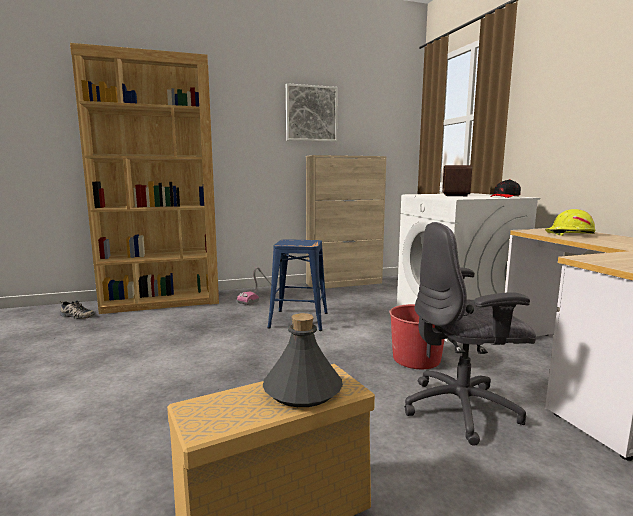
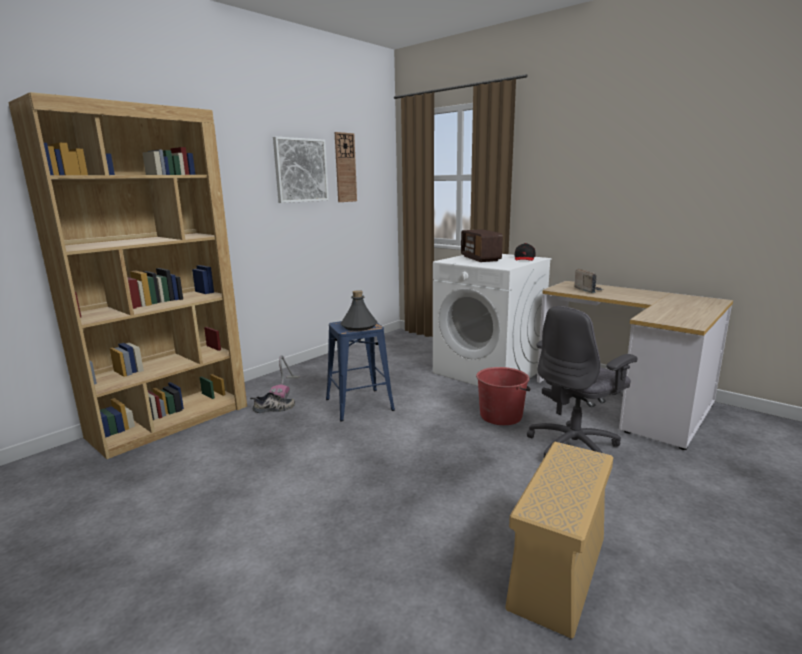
camera: 30 degrees left, 5 degrees up
(76, 316) = (75, 470): shoe -> shoe (273, 409)
(303, 390) = (574, 469): grey bottle -> grey bottle (359, 326)
(344, 283) = (349, 352): beige cabinet -> none
(360, 113) = (345, 167): none -> wall clock
(569, 234) = (587, 290): yellow hard hat -> radio

